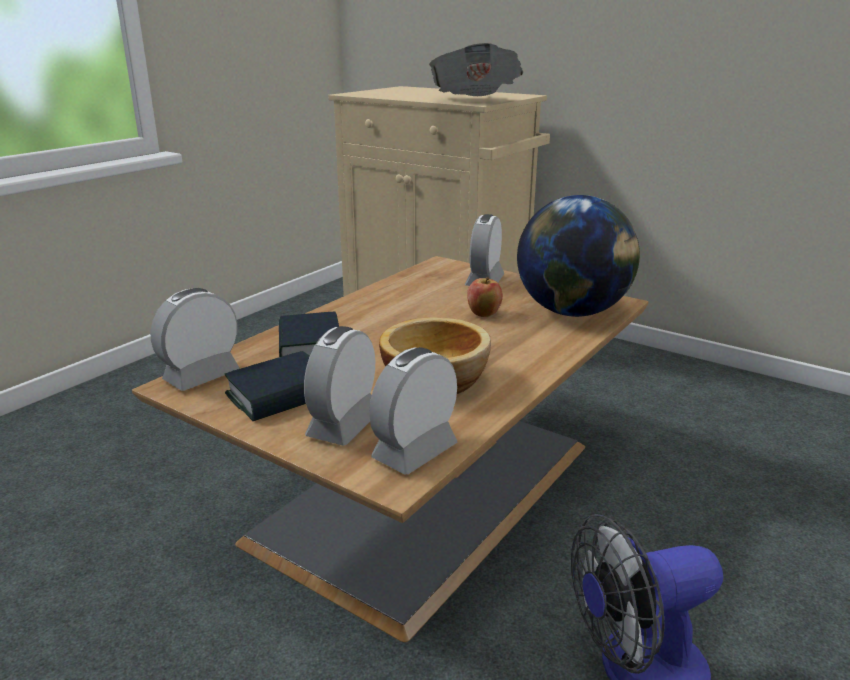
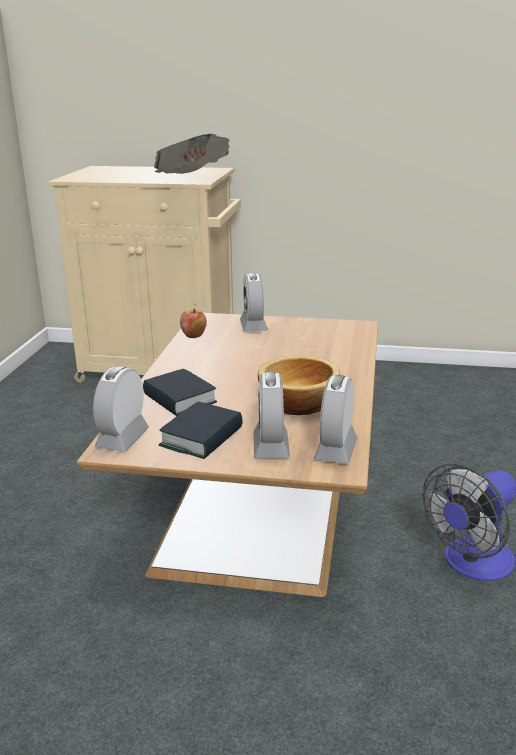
camera: 25 degrees left, 0 degrees up
(483, 314) = (279, 351): apple -> apple (193, 336)
(572, 312) = (338, 338): globe -> none

